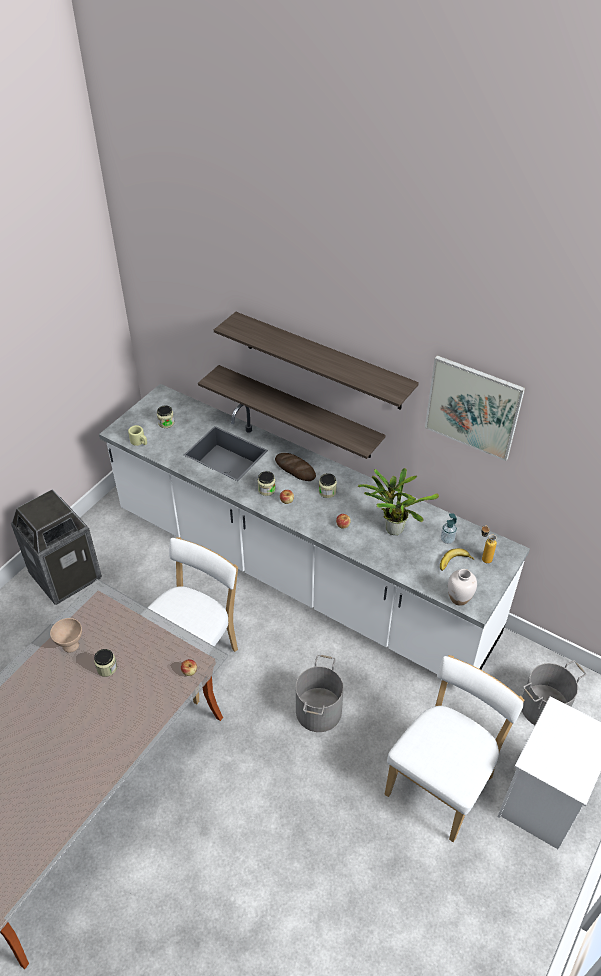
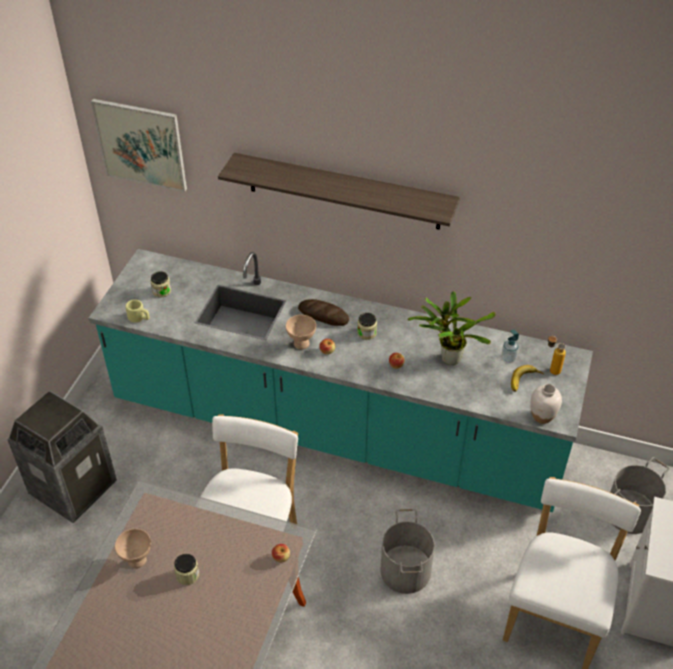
camera: 15 degrees left, 0 degrees up
(266, 489) = (301, 343): jar -> beige bowl
(298, 412) = (315, 252): shelf -> none
(300, 572) = (336, 428): white counter -> turquoise counter
(473, 407) = (523, 214): picture -> picture (141, 144)

